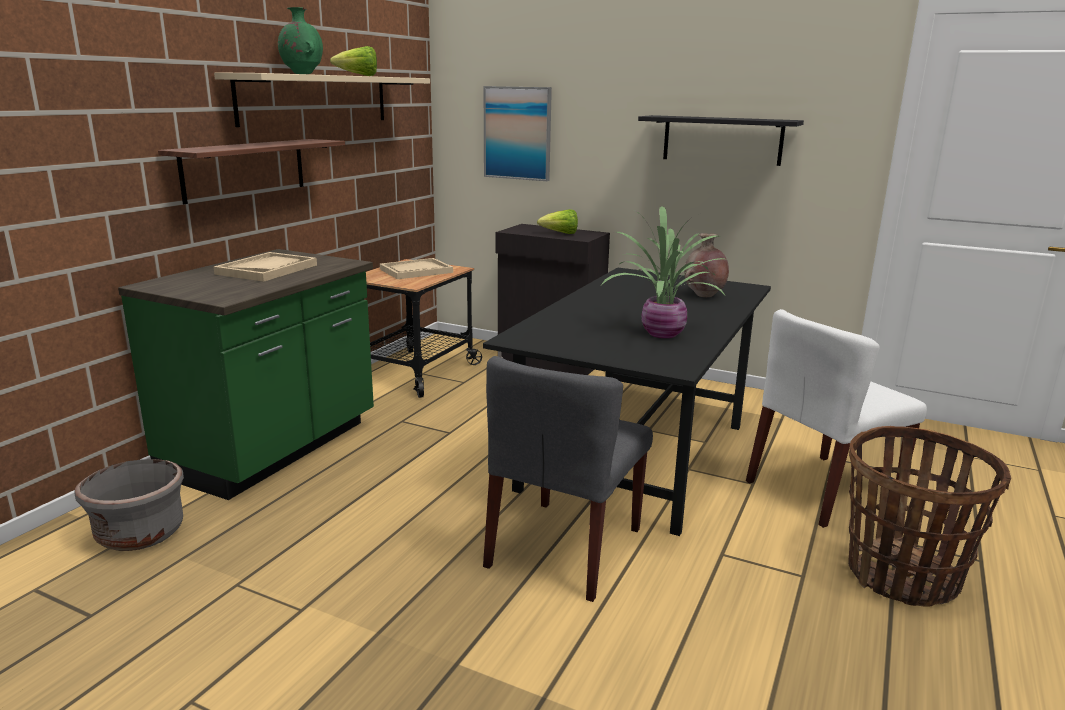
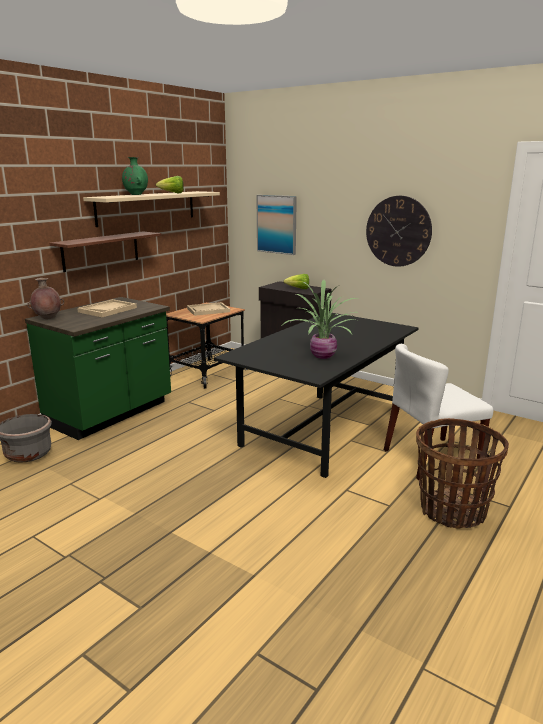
camera: 10 degrees right, 0 degrees up
(564, 548) = (254, 479): grey chair -> none
(703, 296) = (368, 332): brown vase -> brown vase (47, 318)
(722, 140) = (398, 231): black shelf -> wall clock

